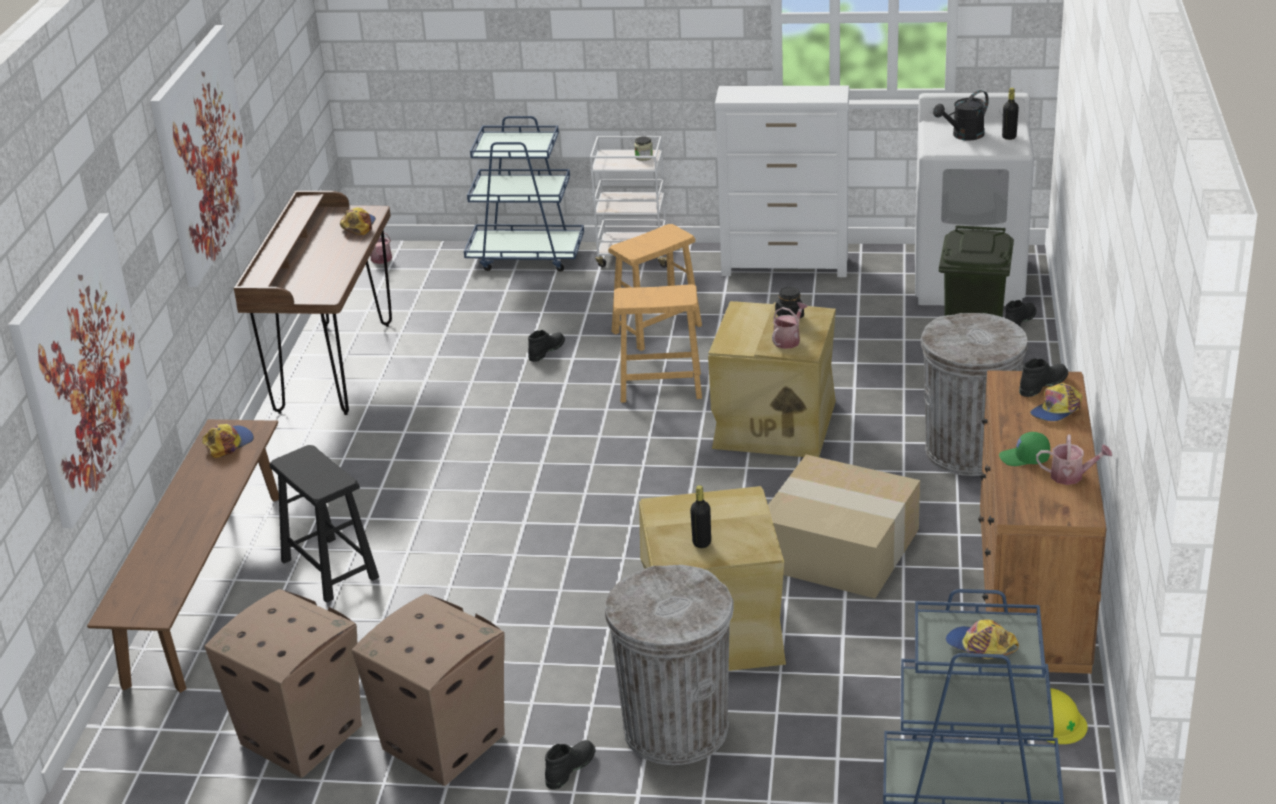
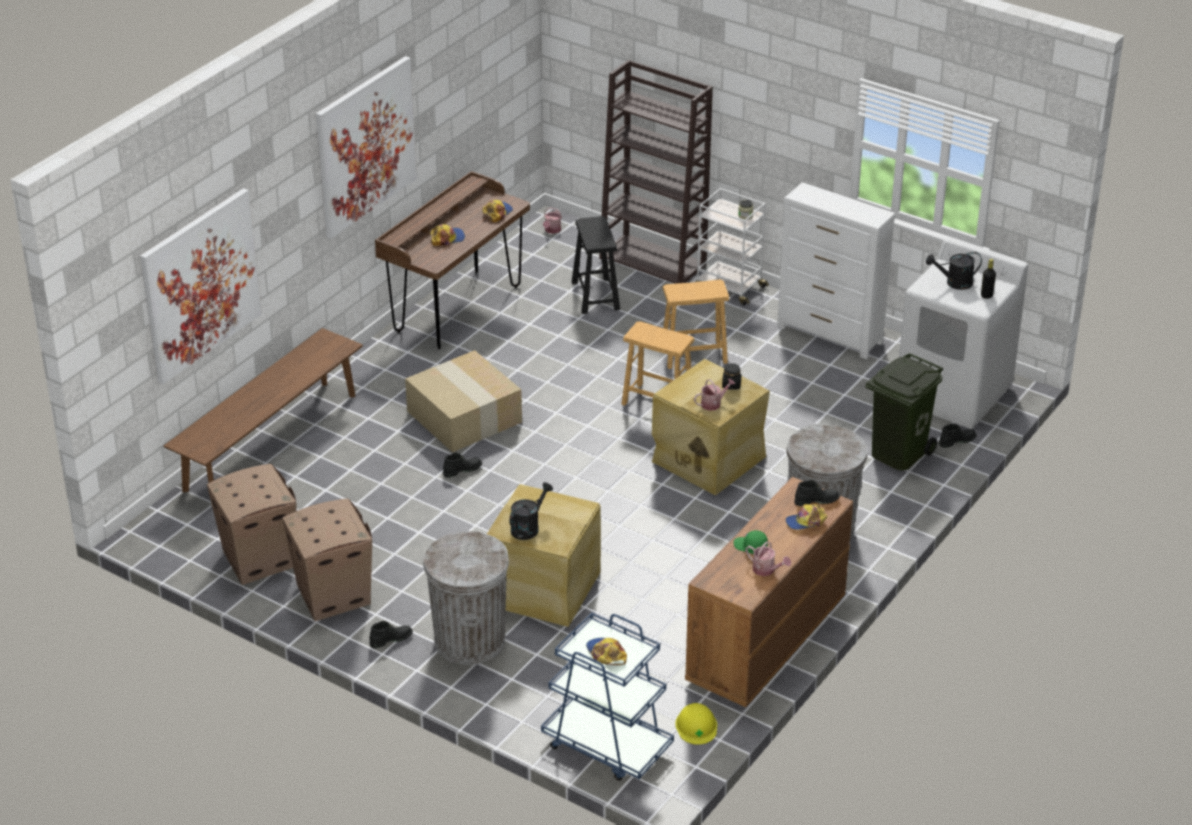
camera: 25 degrees right, 5 degrees up
(228, 443) = (322, 350): cap -> cap (447, 238)
(329, 569) = (349, 458): black stool -> black stool (595, 296)
(526, 256) = (654, 261): blue cart -> brown bookcase
(546, 350) = (605, 345): black boot -> black boot (462, 470)
(701, 543) = (528, 527): black bottle -> black watering can
(842, 548) = (672, 564): cardboard box -> cardboard box (466, 417)

